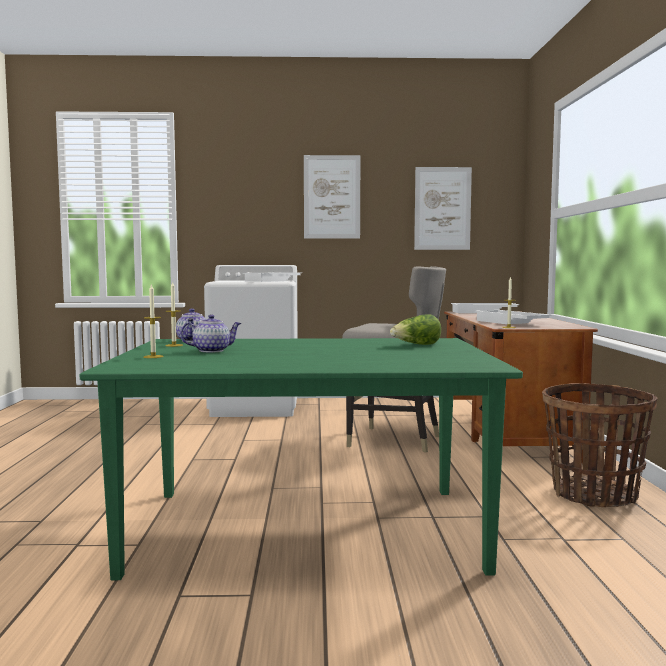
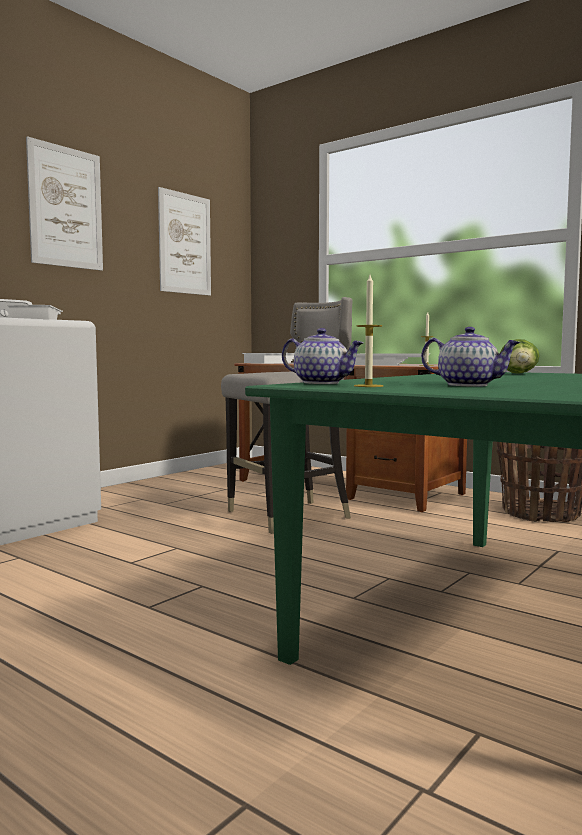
camera: 50 degrees left, 0 degrees up
(153, 356) = (506, 392): candle -> none
(211, 350) = (469, 385): teapot -> teapot turned 105 degrees clockwise

